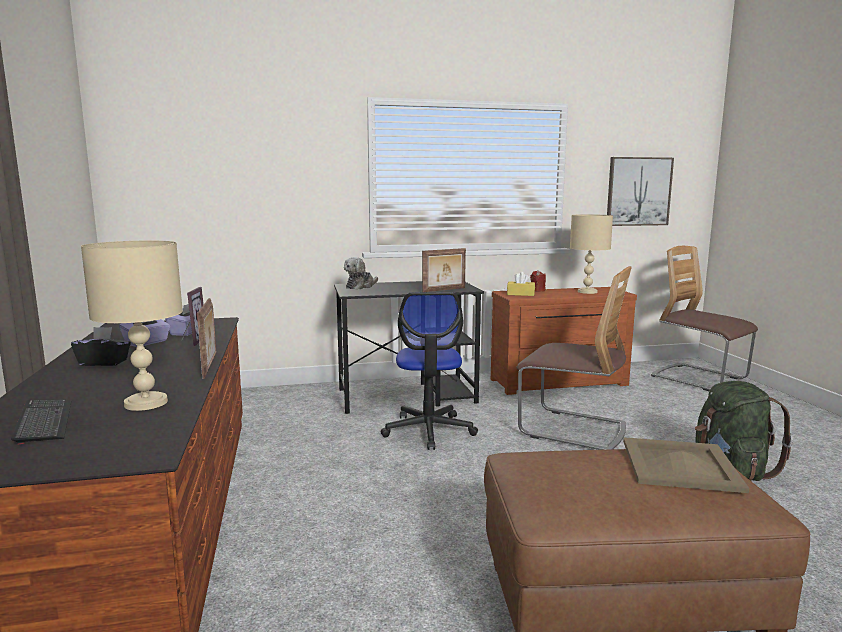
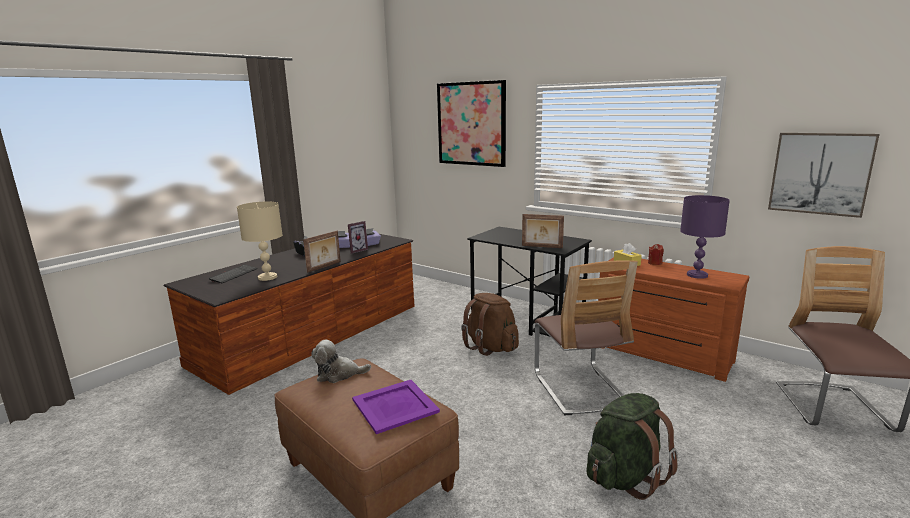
camera: 50 degrees right, 5 degrees up
(264, 145) = (471, 124): none -> picture
(361, 286) = (504, 232): plush toy -> plush toy (338, 374)
(429, 430) = (490, 347): office chair -> brown backpack
(587, 292) = (697, 275): beige table lamp -> purple table lamp
(678, 464) = (395, 405): beige tray -> purple tray

